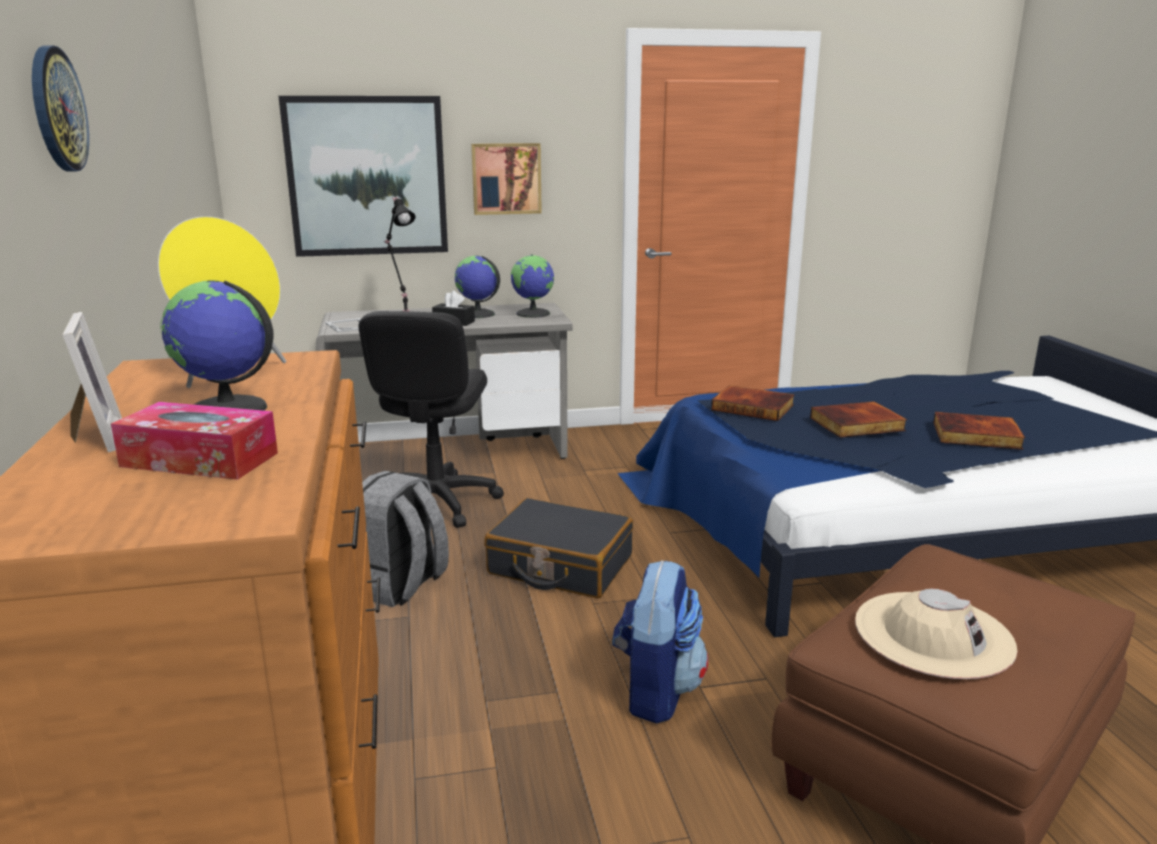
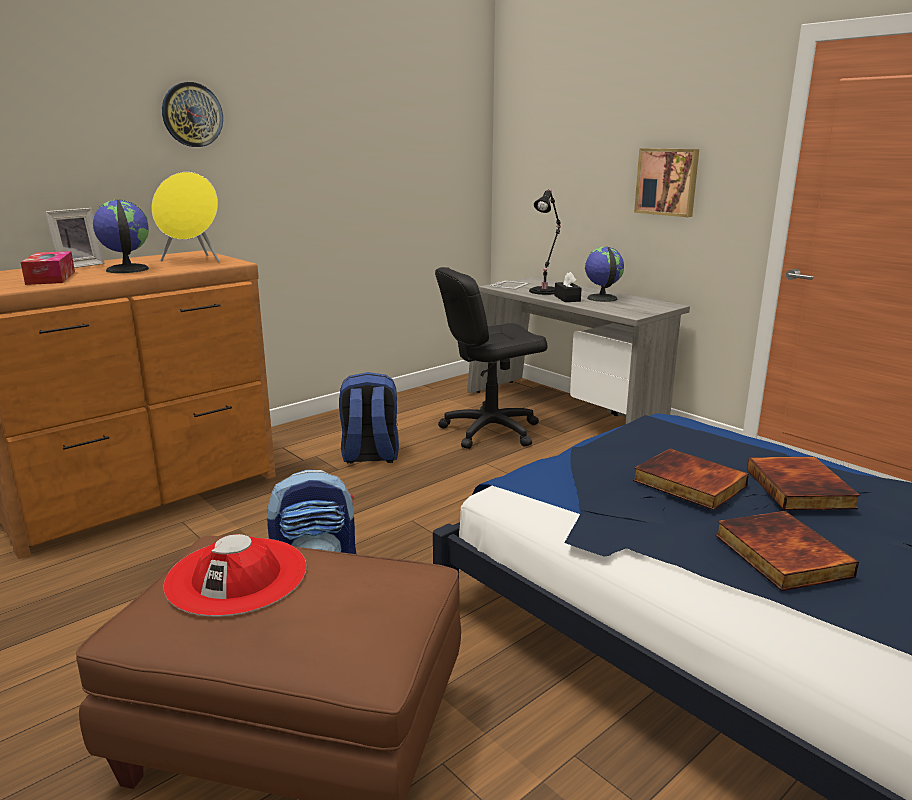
camera: 60 degrees right, 0 degrees up
(367, 176) = (570, 173): picture -> none
(399, 586) = (370, 455): grey backpack -> blue backpack
(533, 313) = (638, 307): globe -> none
(560, 565) = (452, 494): black suitcase -> none
(753, 407) = (662, 435): book -> book (801, 488)
(933, 634) = (237, 576): beige hat -> red hat

